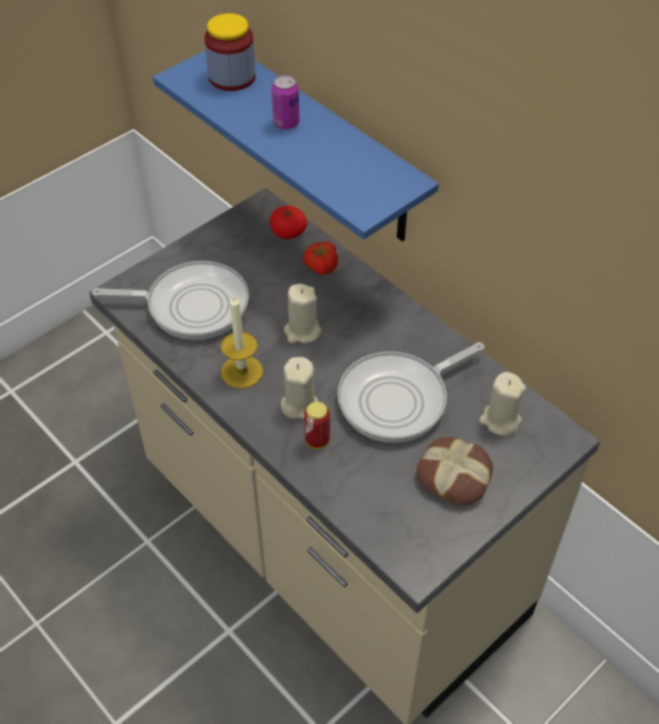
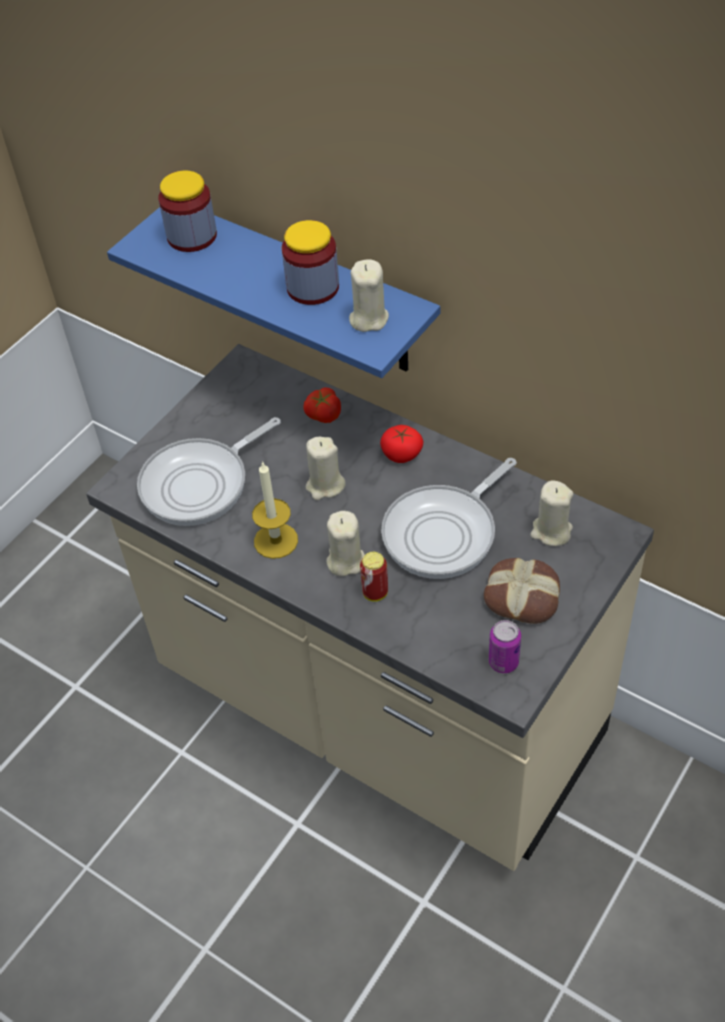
camera: 10 degrees left, 0 degrees up
(191, 305) = (200, 484): frying pan -> frying pan turned 150 degrees clockwise
(286, 123) = (265, 274): can -> can (503, 662)
(288, 232) = (277, 385): tomato -> tomato (401, 453)
(325, 144) = (313, 287): none -> jar
(367, 182) = (368, 318): none -> beige candle

